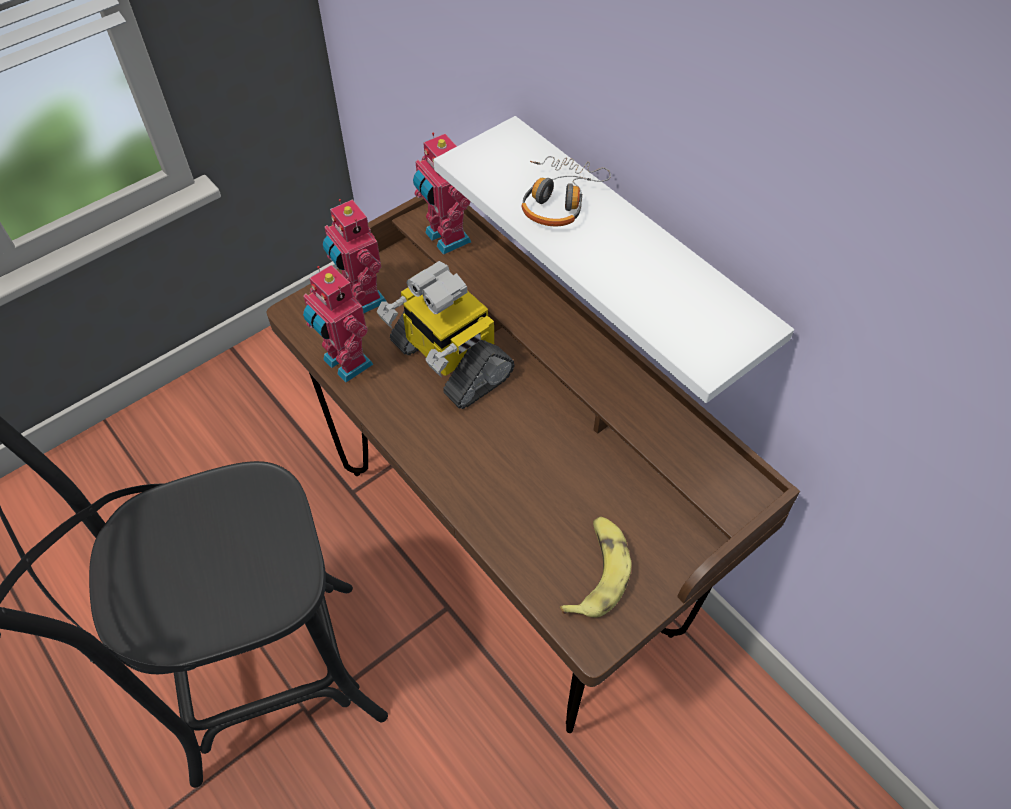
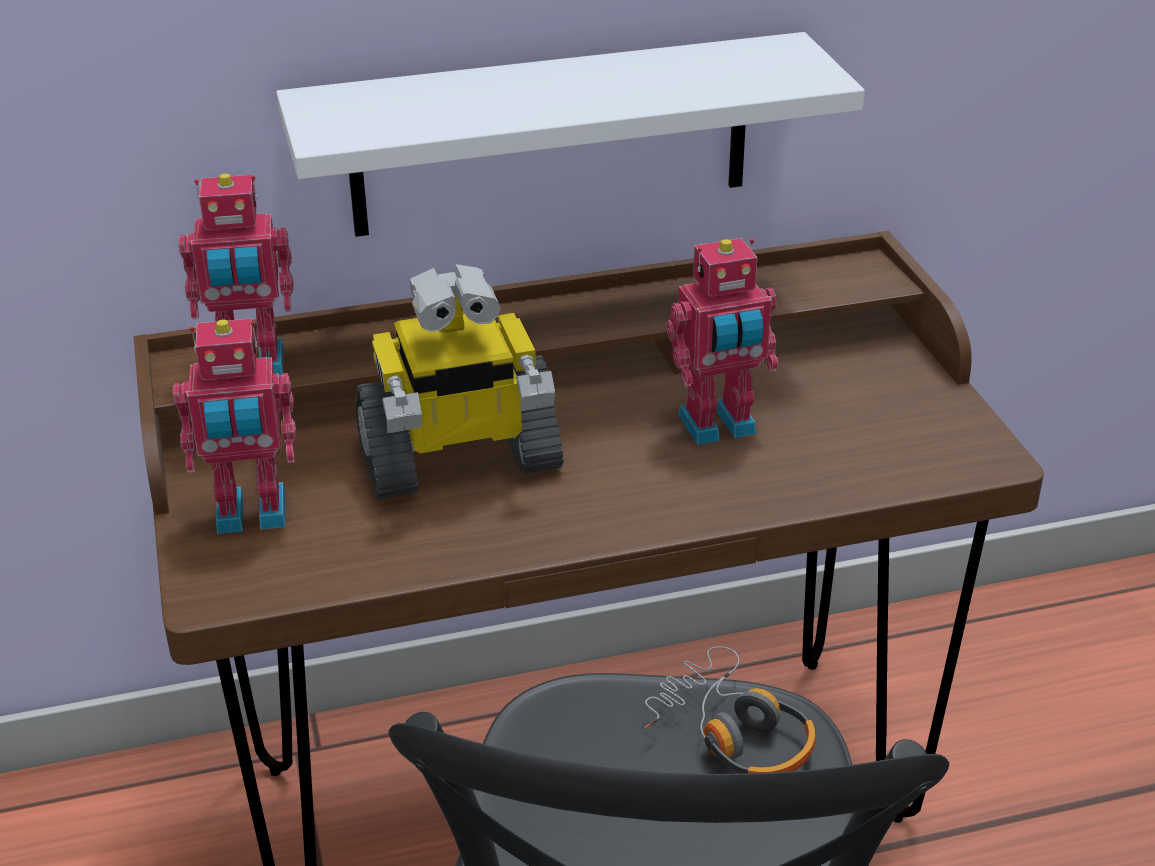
camera: 65 degrees left, 20 degrees down
(345, 364) = (376, 563): toy robot -> toy robot (719, 427)
(559, 199) = (477, 96): headphones -> headphones (732, 733)
(597, 571) = (894, 430): banana -> none

